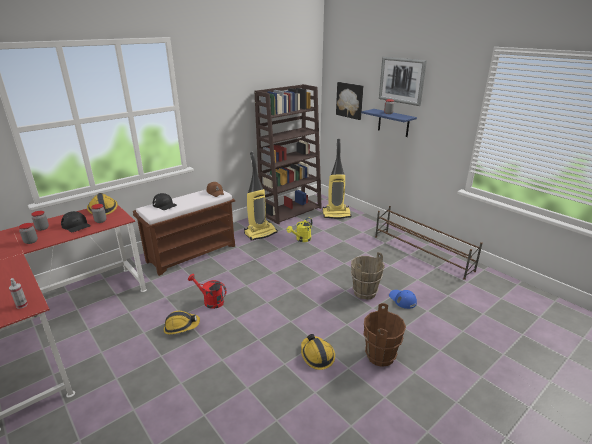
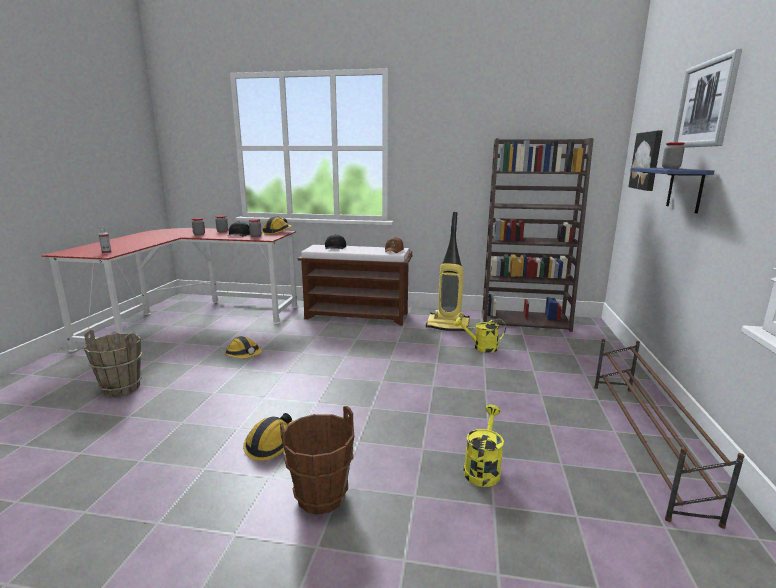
camera: 50 degrees right, 10 degrees down
(210, 301) = (296, 351): red watering can -> none
(336, 214) = (582, 344): vacuum cleaner -> none
(364, 292) = (446, 429): brown bucket -> brown bucket (121, 388)
(402, 299) = (483, 468): blue cap -> yellow watering can

